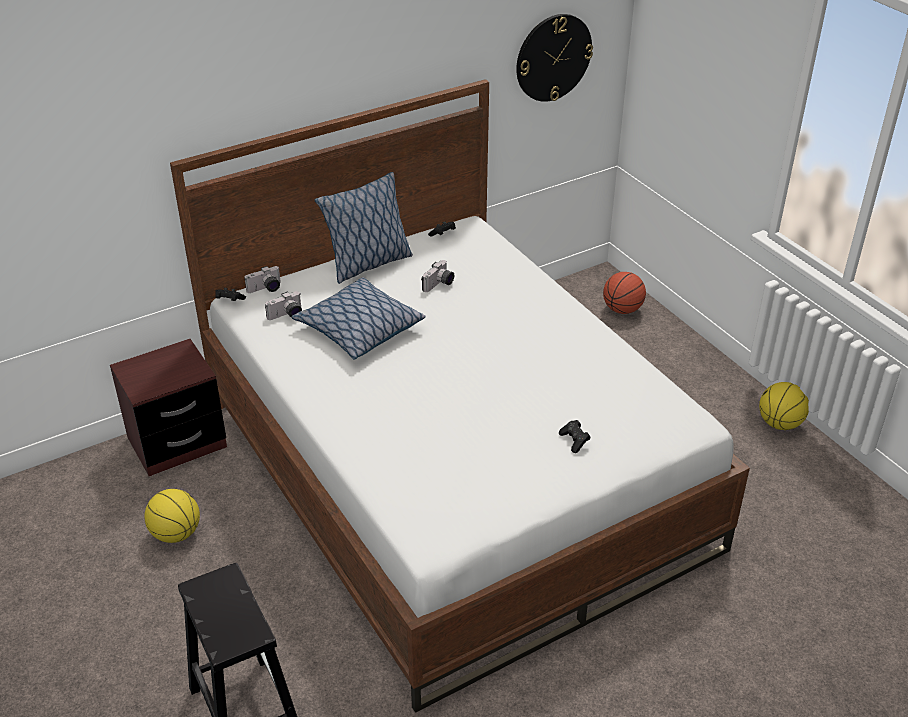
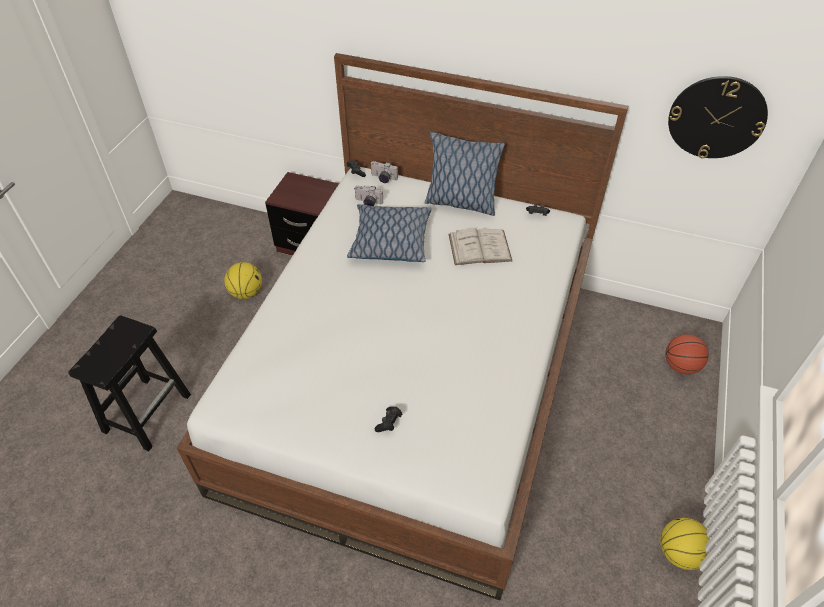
camera: 50 degrees right, 10 degrees up
(439, 285) = (479, 247): camera -> white book

